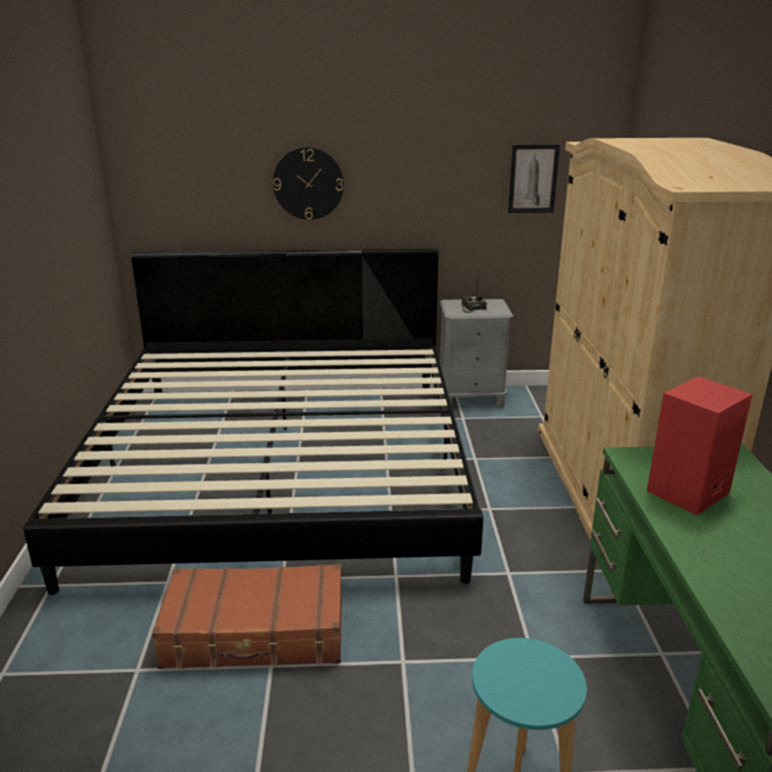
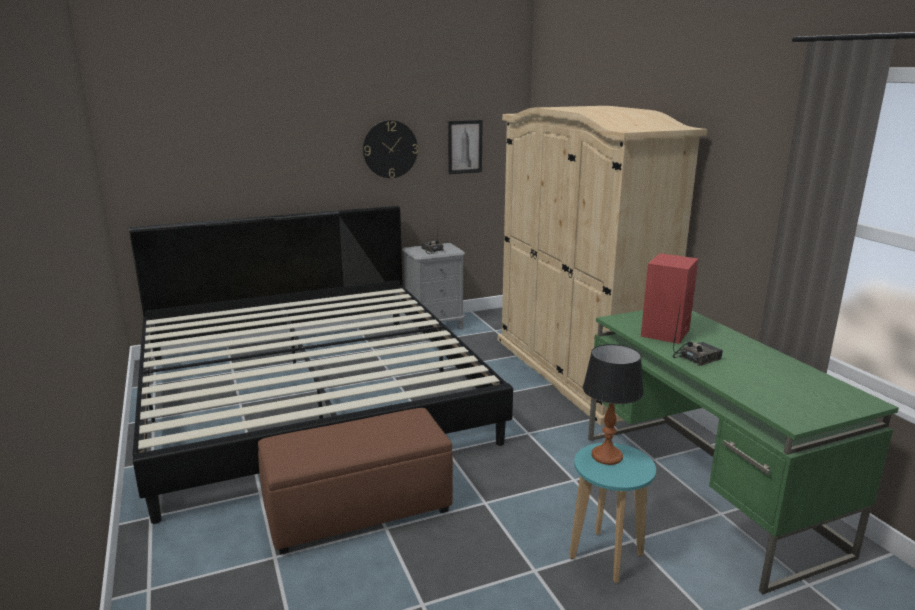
camera: 20 degrees left, 5 degrees down
(256, 633) = (360, 510): brown suitcase -> brown ottoman
(308, 183) = (288, 158): wall clock -> wall clock (390, 149)
(524, 663) = (606, 456): none -> table lamp
(707, 546) = (696, 358): none -> radio

